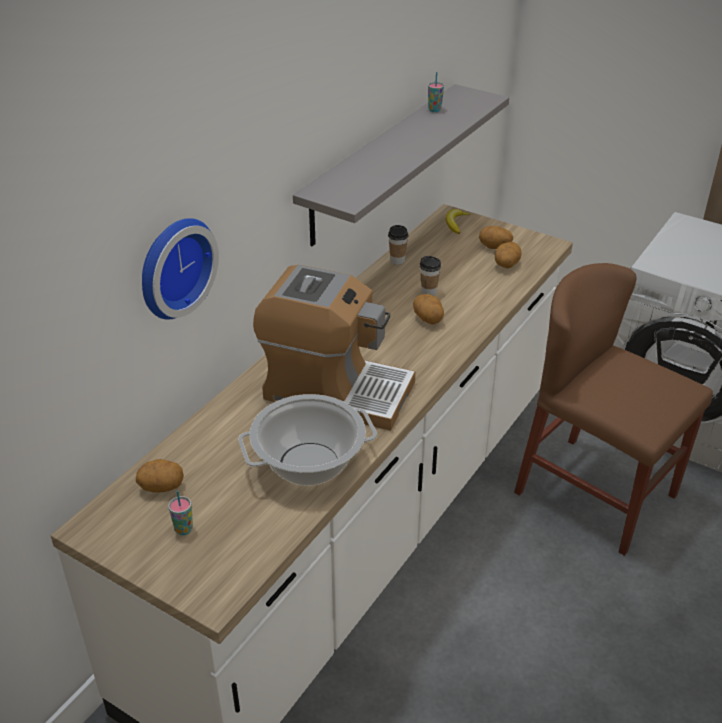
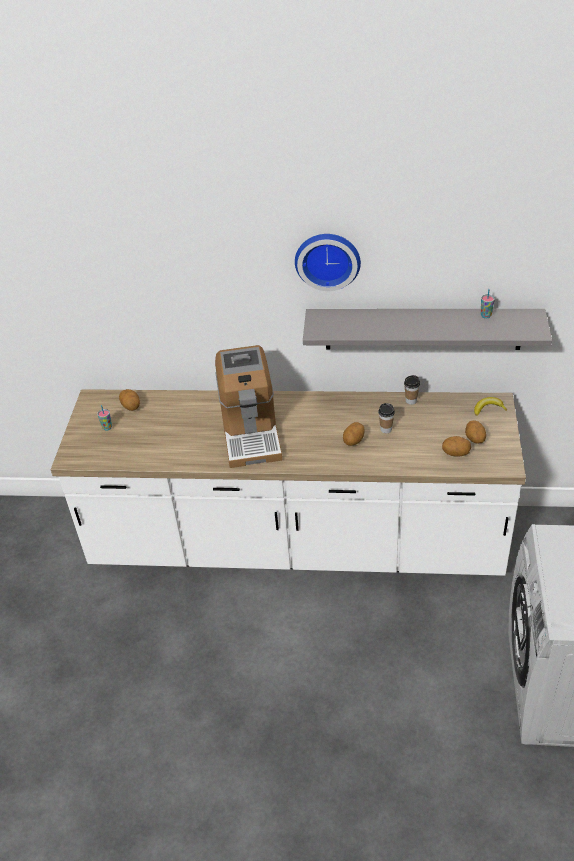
camera: 65 degrees right, 5 degrees up
(172, 266) = (186, 303): wall clock -> wall clock (327, 259)
(308, 465) = (180, 448): cooking pot -> none
(596, 494) = (432, 658): brown chair -> none

